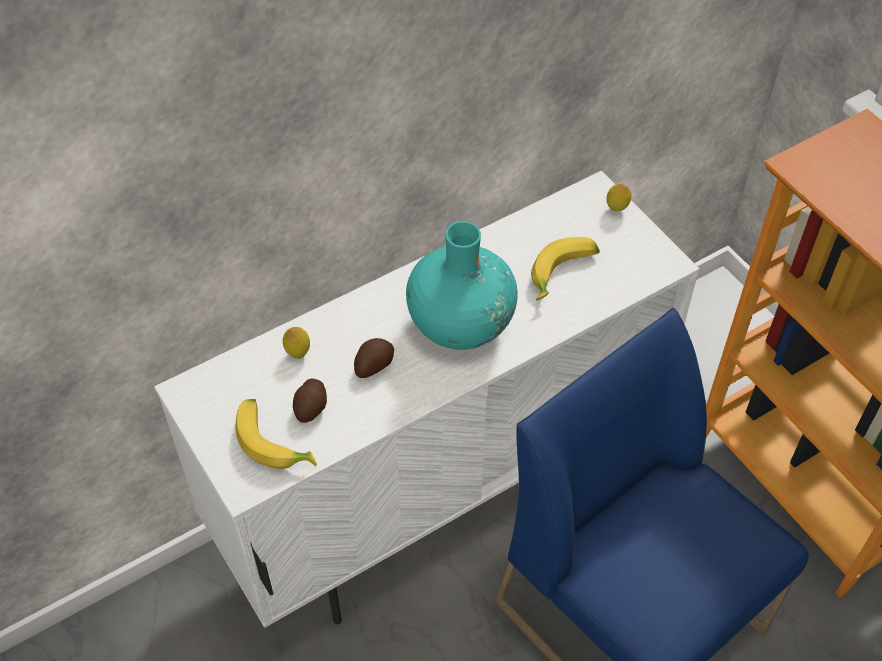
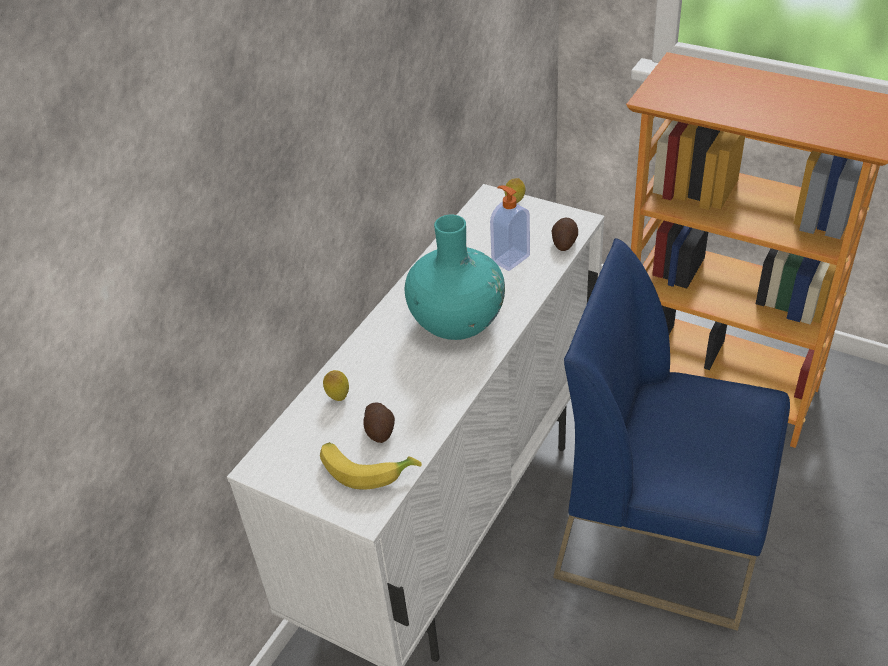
camera: 25 degrees left, 10 degrees down
(373, 365) = (408, 378): potato -> potato (564, 242)
(563, 275) = (509, 258): banana -> soap dispenser

